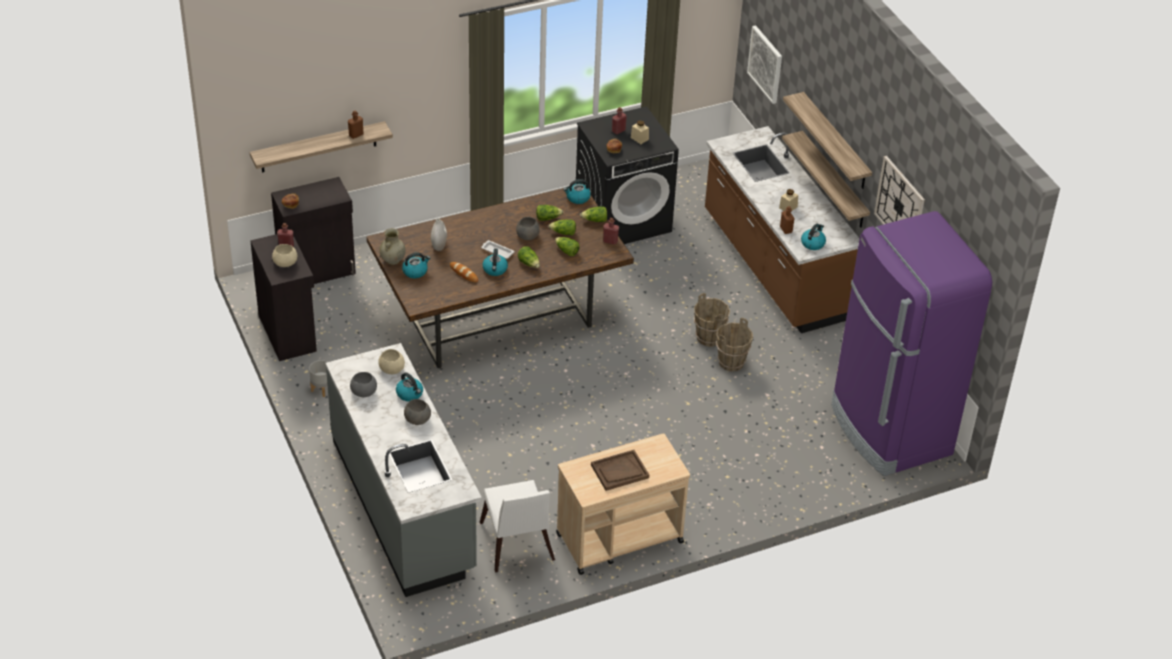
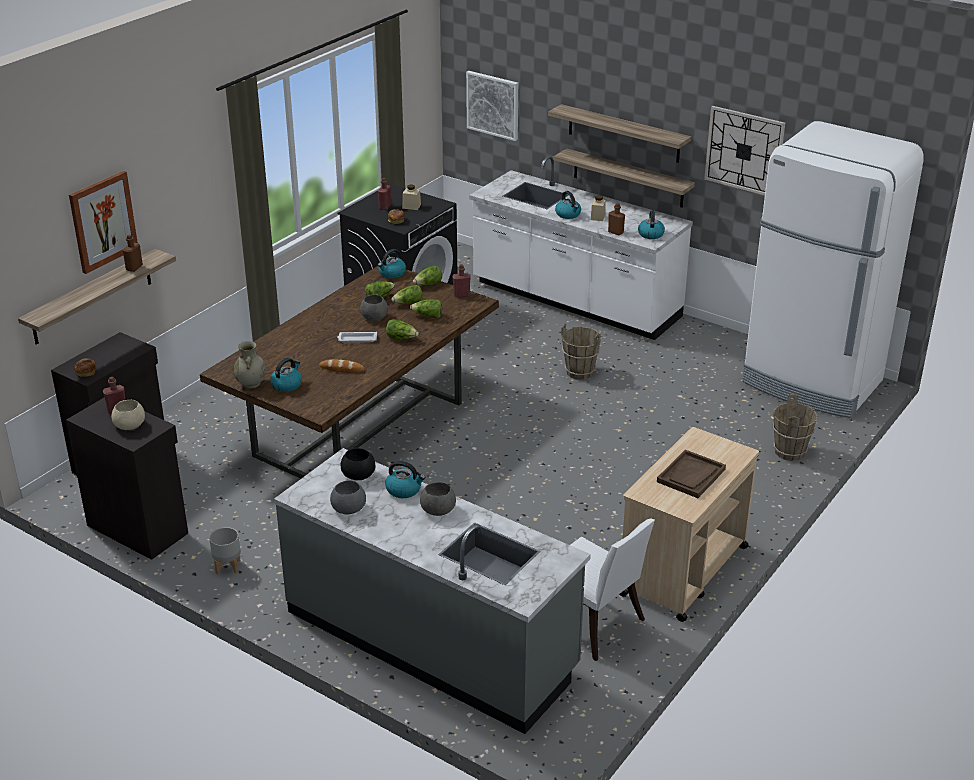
camera: 30 degrees left, 10 degrees down
(337, 96) = (103, 221): none -> picture
(392, 369) = (359, 475): beige bowl -> black bowl
(439, 245) = (289, 355): white vase -> none
(495, 270) = (371, 354): kettle -> kettle (568, 214)
(731, 363) = (621, 383): brown bucket -> brown bucket (790, 452)
(773, 266) = (575, 301): brown counter -> white counter
(889, 431) = (812, 383): purple fridge -> white fridge

